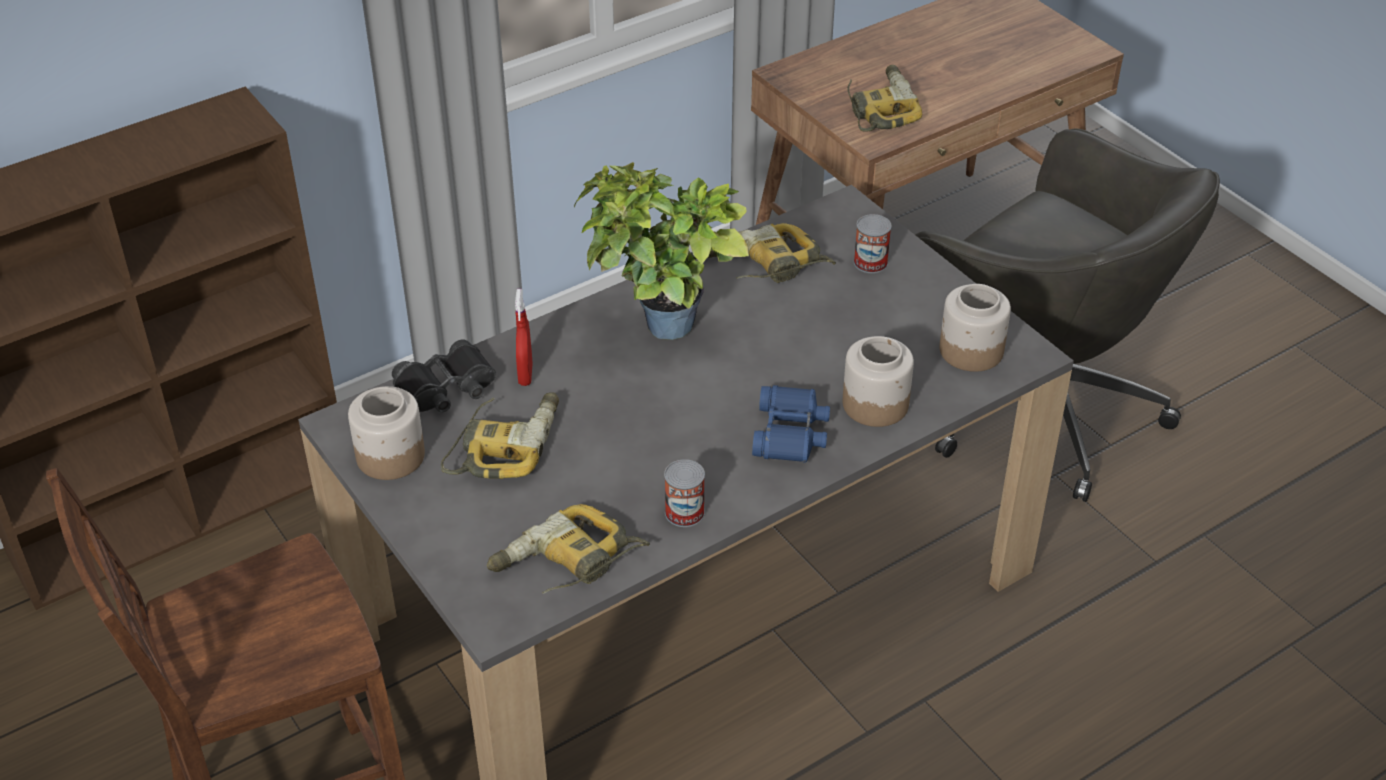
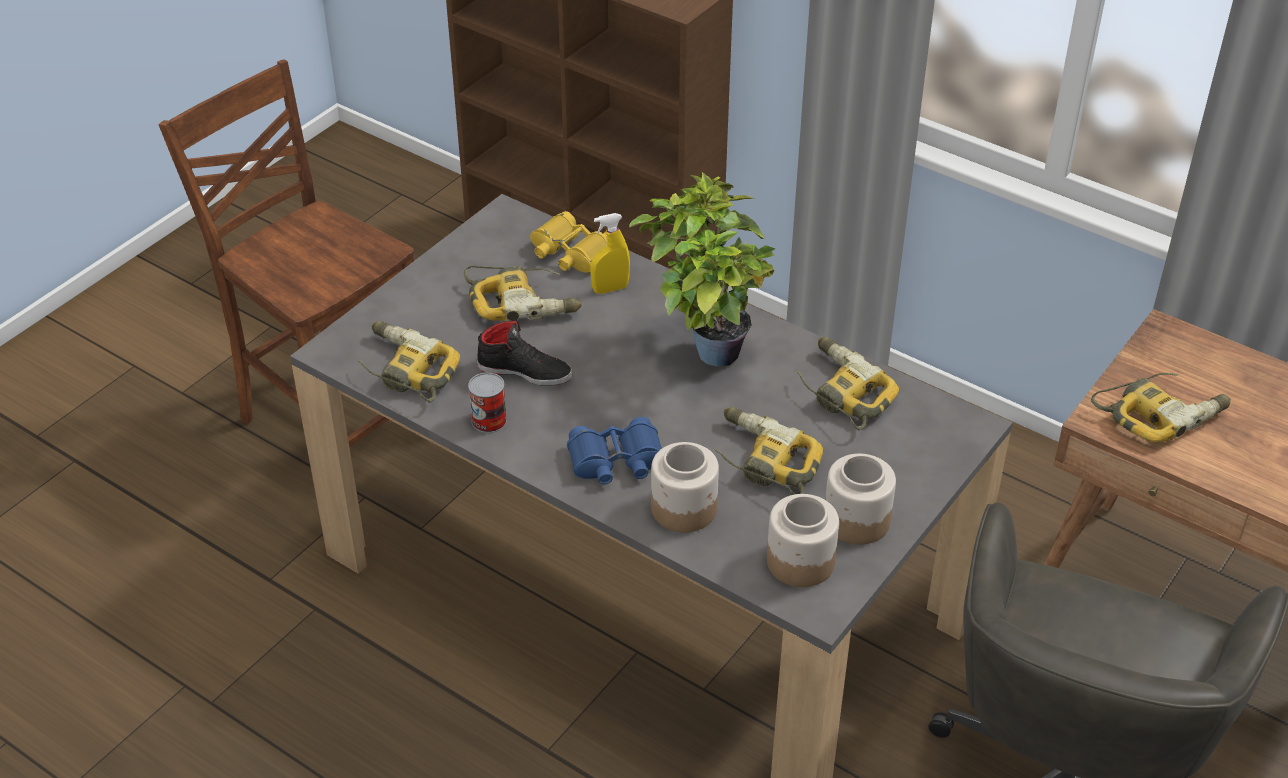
camera: 70 degrees right, 0 degrees up
(389, 456) = (481, 248): jar -> jar (856, 520)
(446, 389) = (571, 253): black binoculars -> yellow binoculars
(525, 374) = (610, 289): red spray bottle -> yellow spray bottle
(620, 468) = (525, 370): none -> black shoe
(835, 338) = (762, 462): none -> power drill
(870, 262) = (893, 462): can -> none

